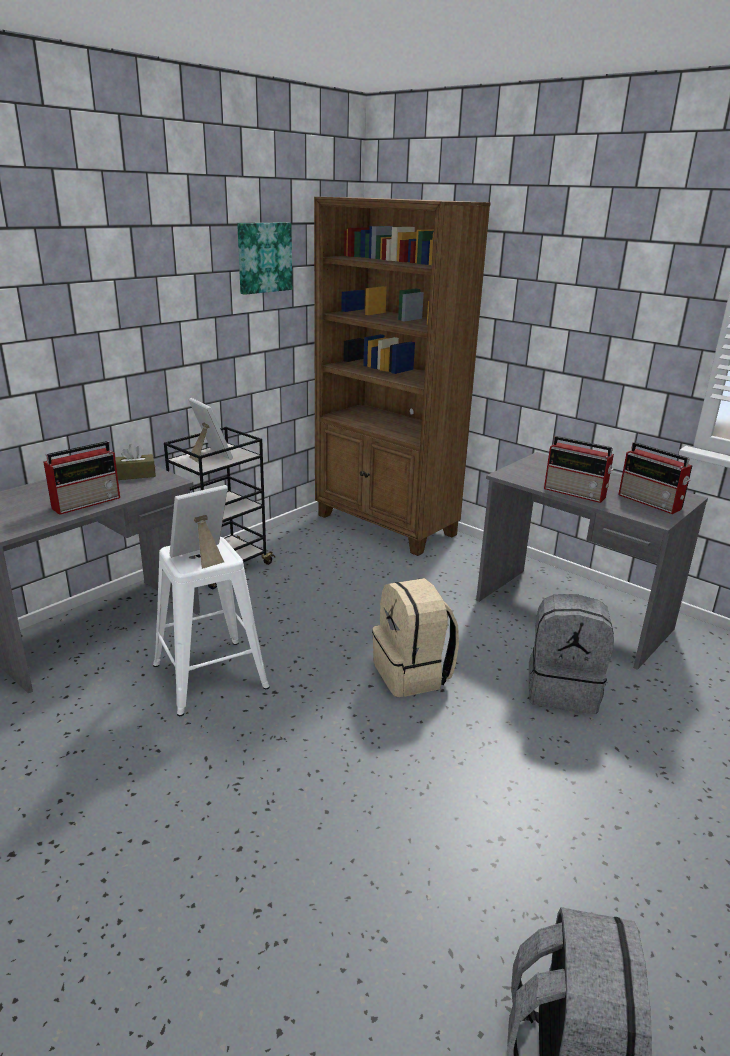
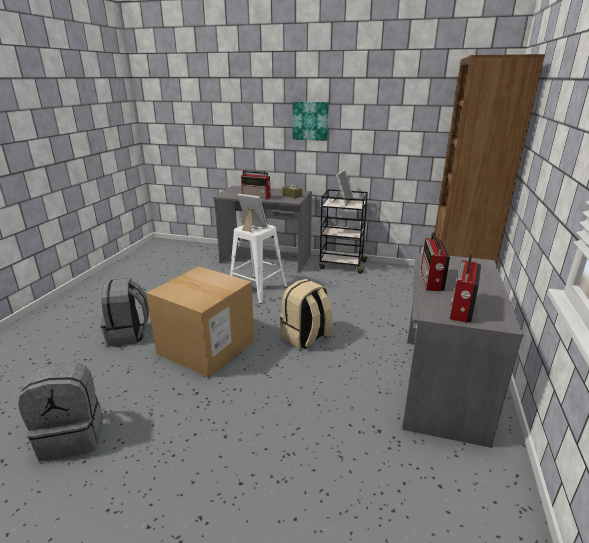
camera: 65 degrees right, 0 degrees up
(263, 257) = (415, 98): picture -> picture (310, 121)
(367, 794) = (206, 347): none -> cardboard box
(563, 690) = (341, 395): grey backpack -> grey backpack (129, 334)

